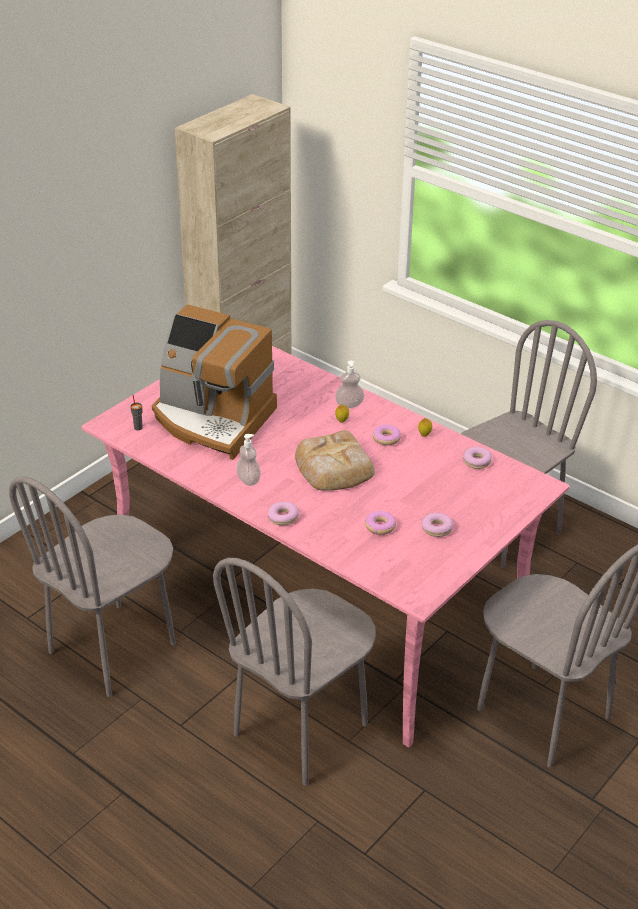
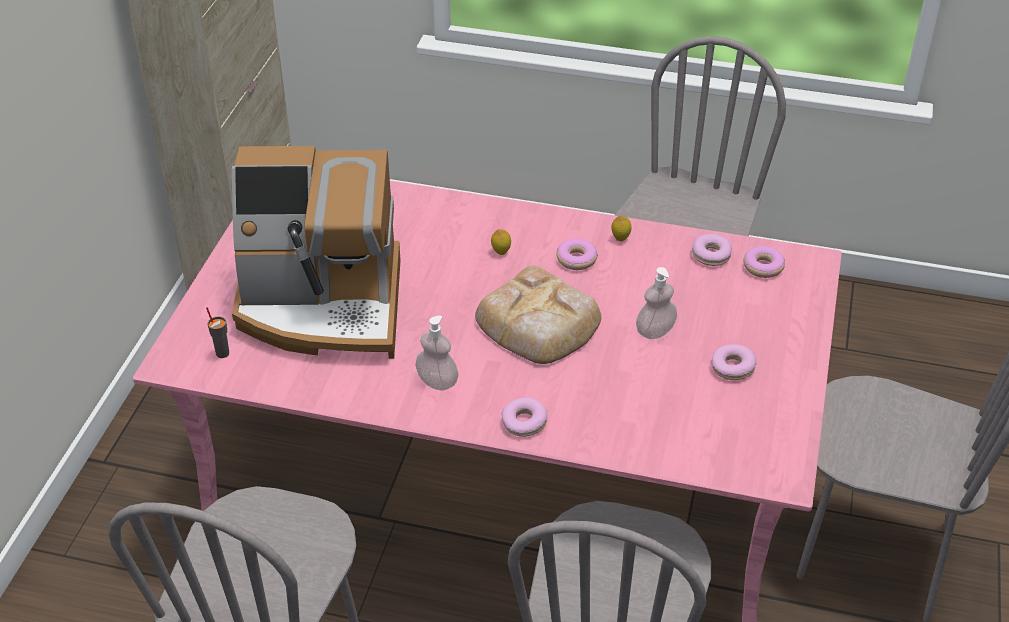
camera: 25 degrees left, 5 degrees up
(349, 404) = (494, 225): soap dispenser -> soap dispenser (655, 331)
(380, 526) = (660, 390): donut -> donut (763, 267)

